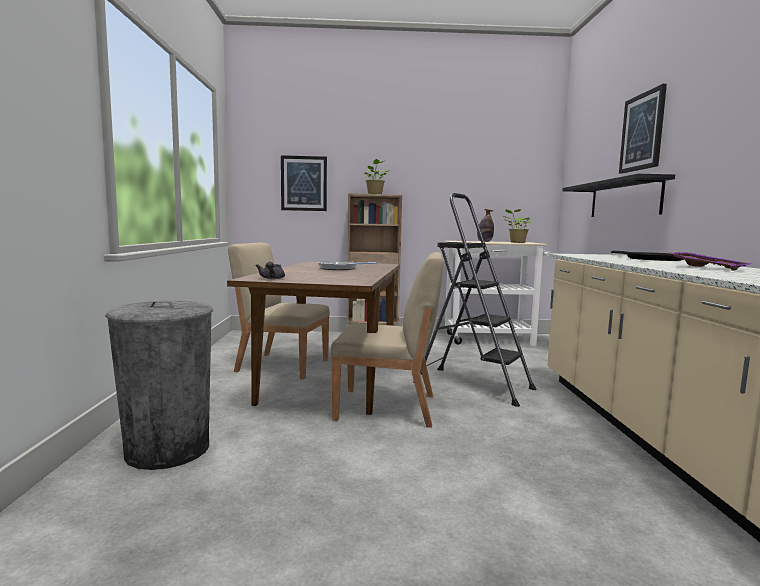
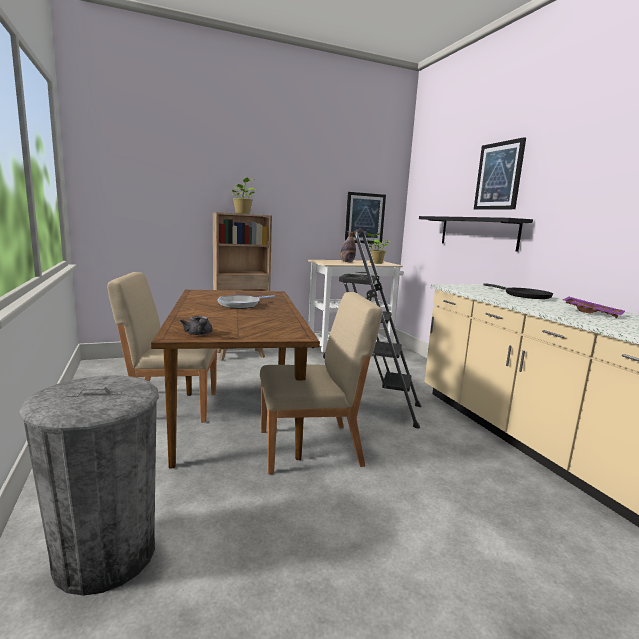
camera: 20 degrees left, 5 degrees up
(304, 183) = (161, 197): picture -> picture (364, 218)

